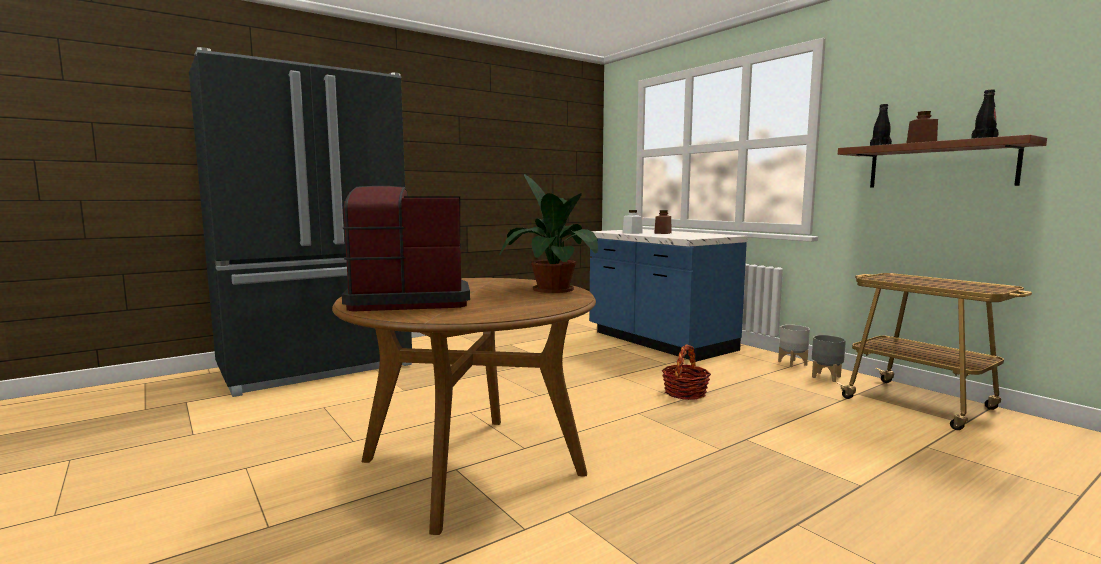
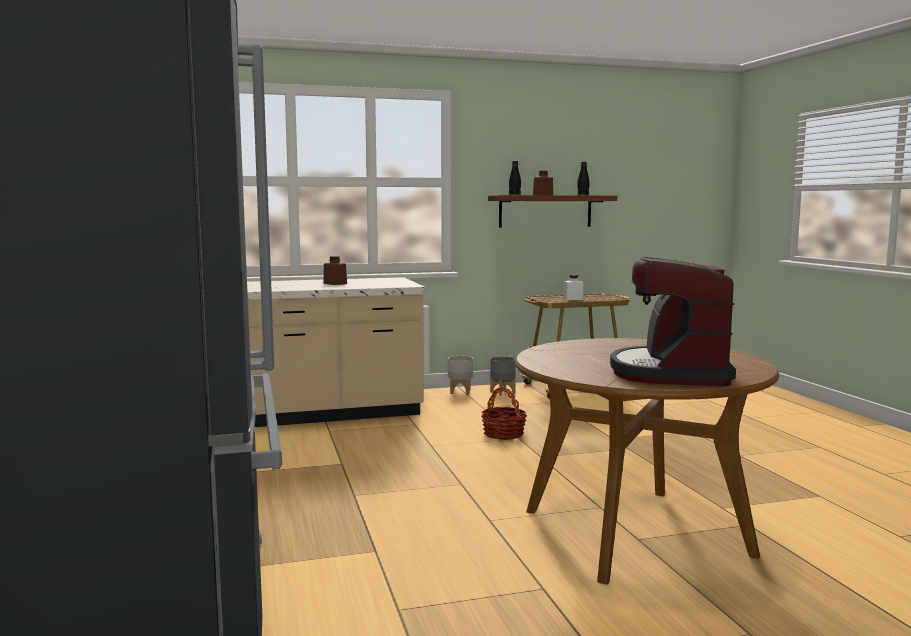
camera: 70 degrees left, 0 degrees up
(550, 289) = (616, 343): potted plant -> none
(632, 233) = (313, 287): white jar -> white jar (573, 299)
(659, 341) = (335, 412): blue counter -> beige counter

